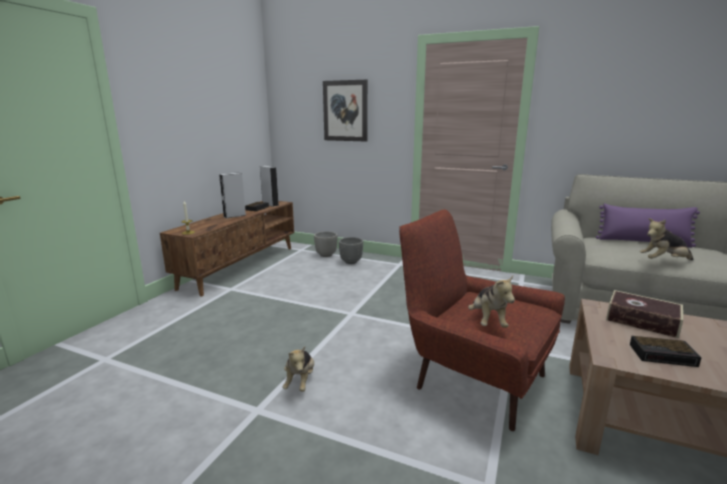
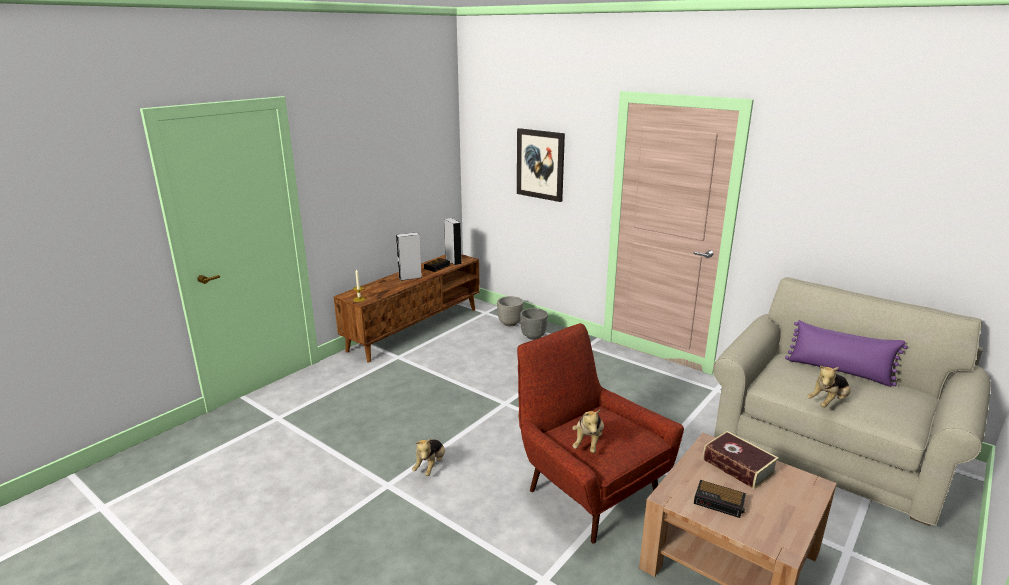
camera: 15 degrees right, 5 degrees up
(663, 261) = (828, 402): plush toy -> plush toy turned 45 degrees counterclockwise

